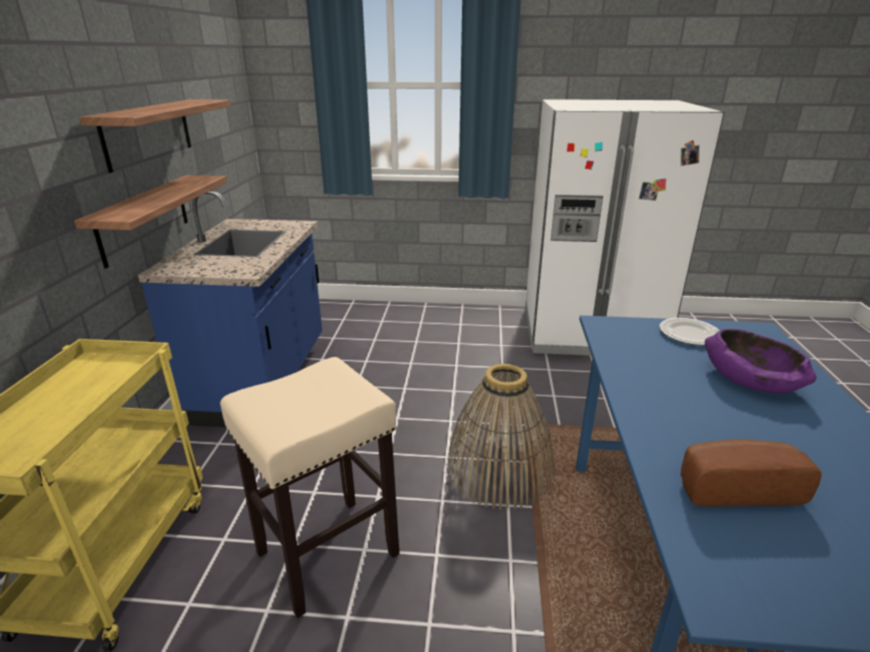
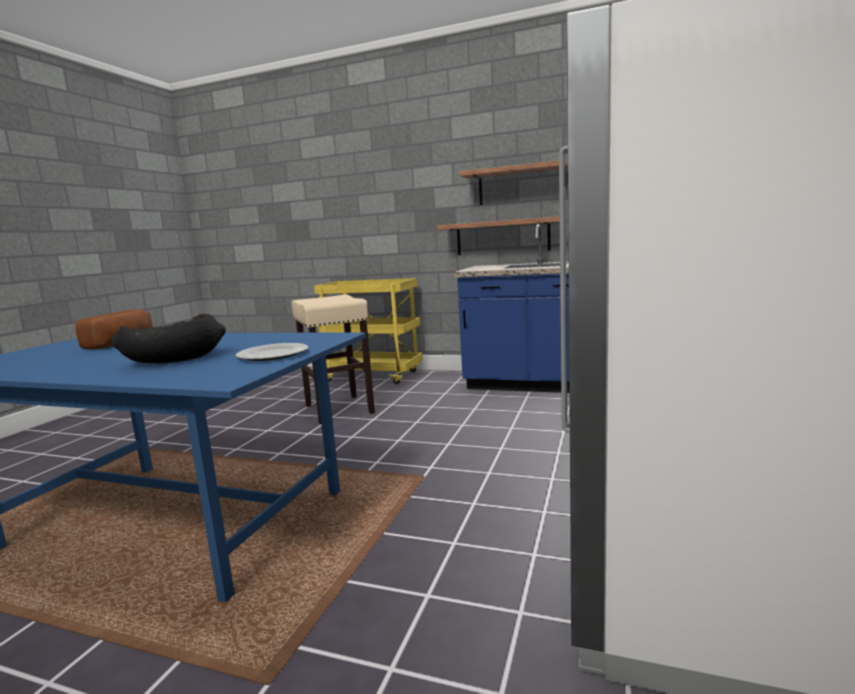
camera: 105 degrees right, 15 degrees down
(499, 469) = (366, 458): basket -> none
(751, 380) = (174, 360): purple bowl -> black bowl

